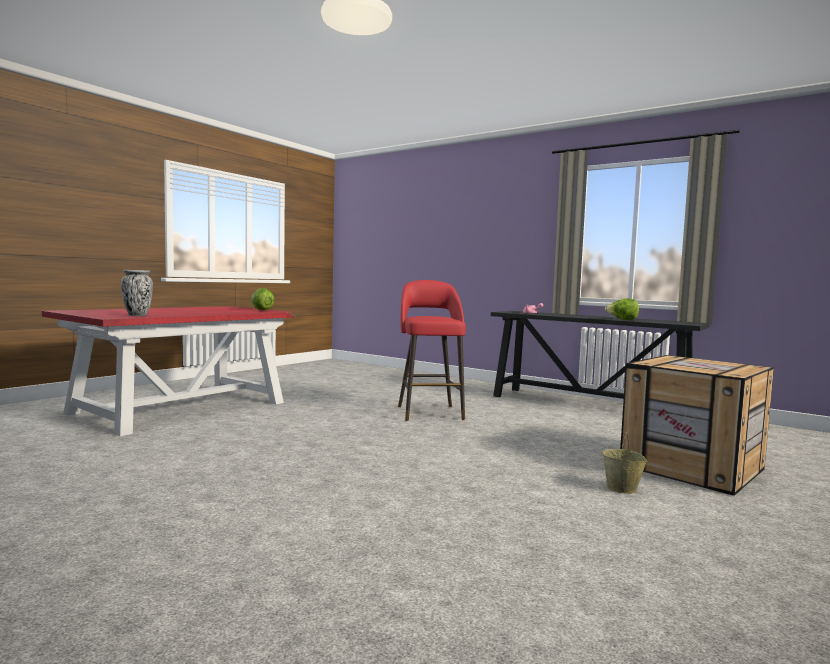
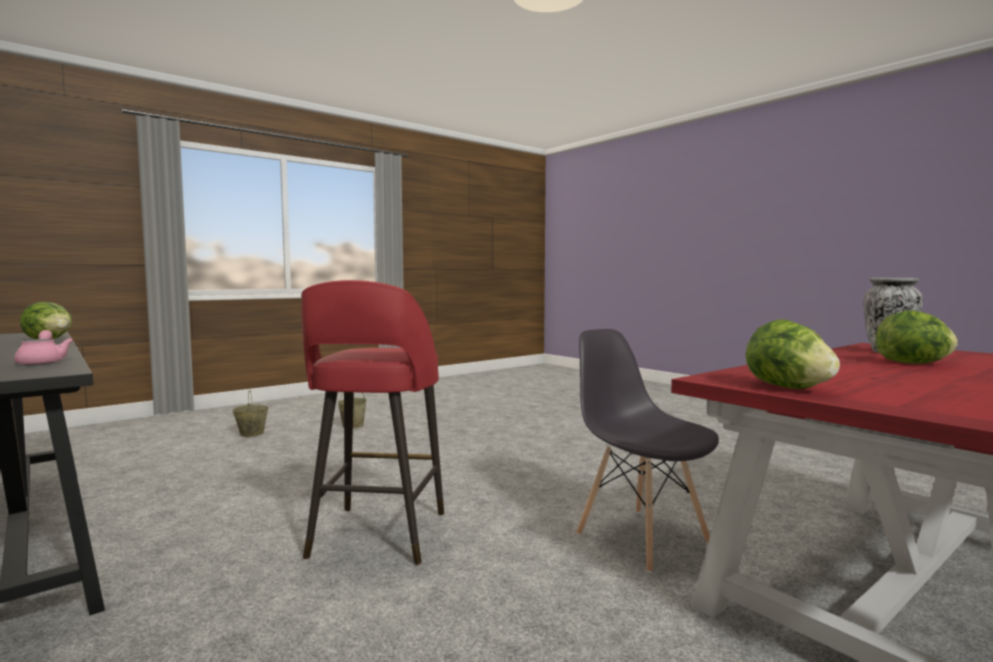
camera: 165 degrees left, 0 degrees up
(164, 312) = (913, 363): none -> lettuce
(290, 417) = (641, 538): none -> grey chair
(693, 467) = (251, 434): crate -> beige bucket

